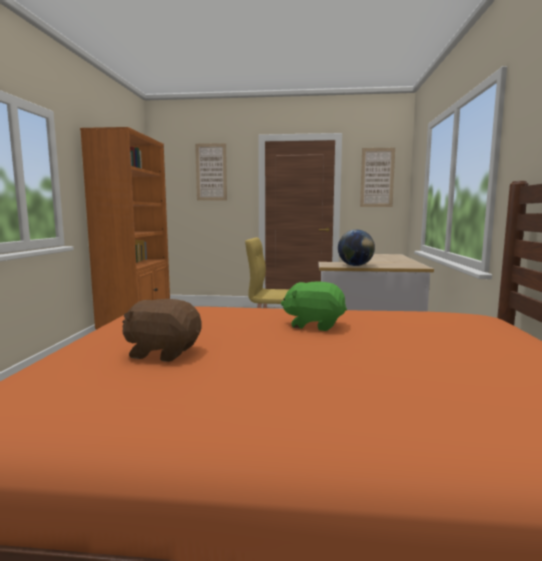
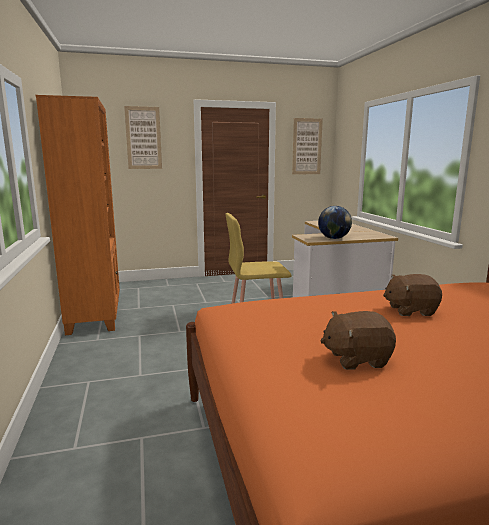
camera: 20 degrees left, 5 degrees up
(314, 325) = (410, 310): green plush toy -> brown plush toy

